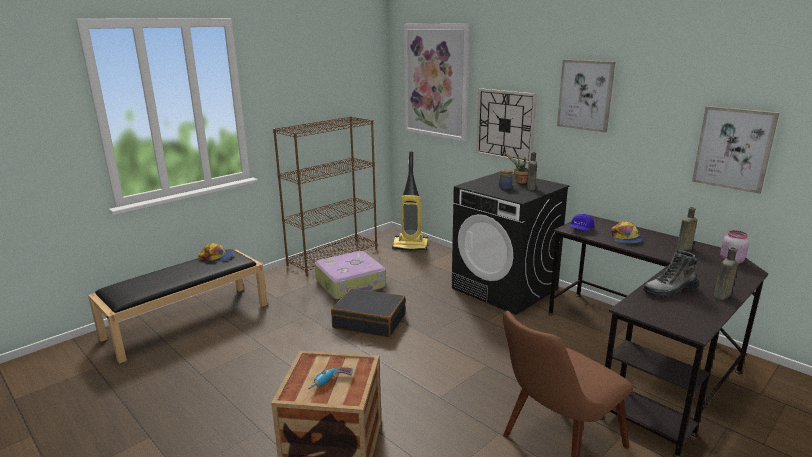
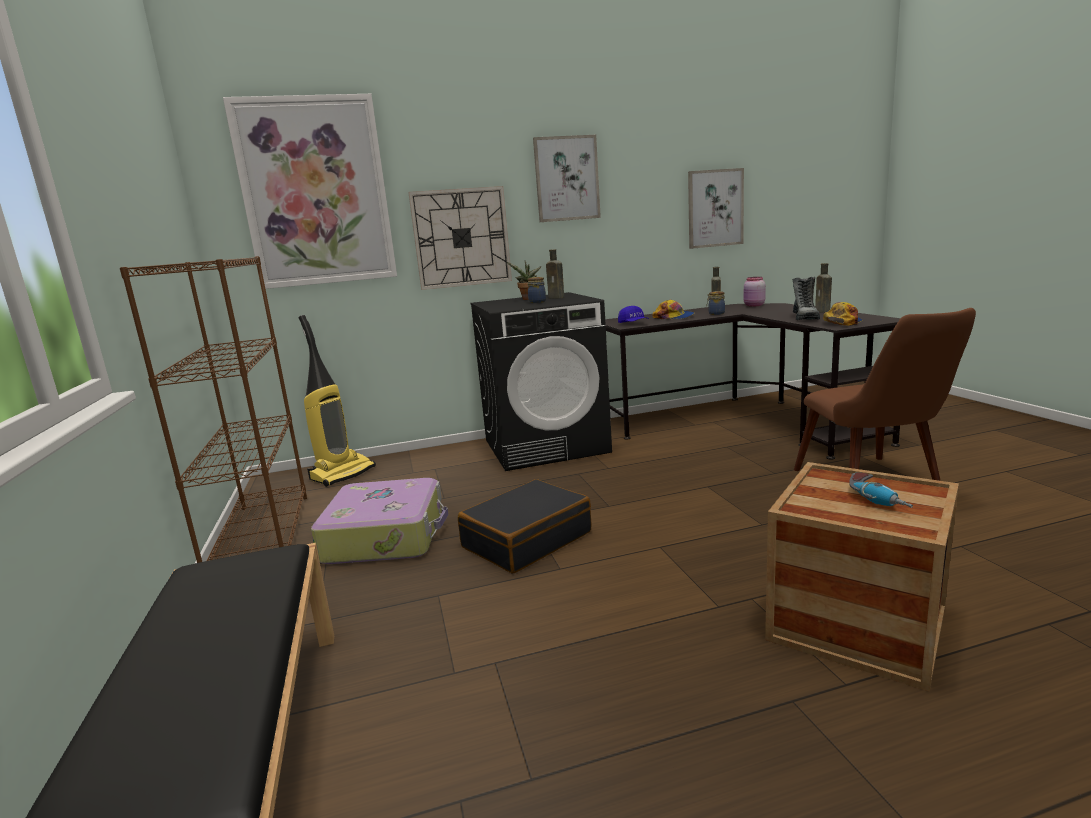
camera: 60 degrees left, 5 degrees down
(217, 257) = (202, 584): cap -> cap (842, 322)
(660, 251) = (715, 313): none -> jar

